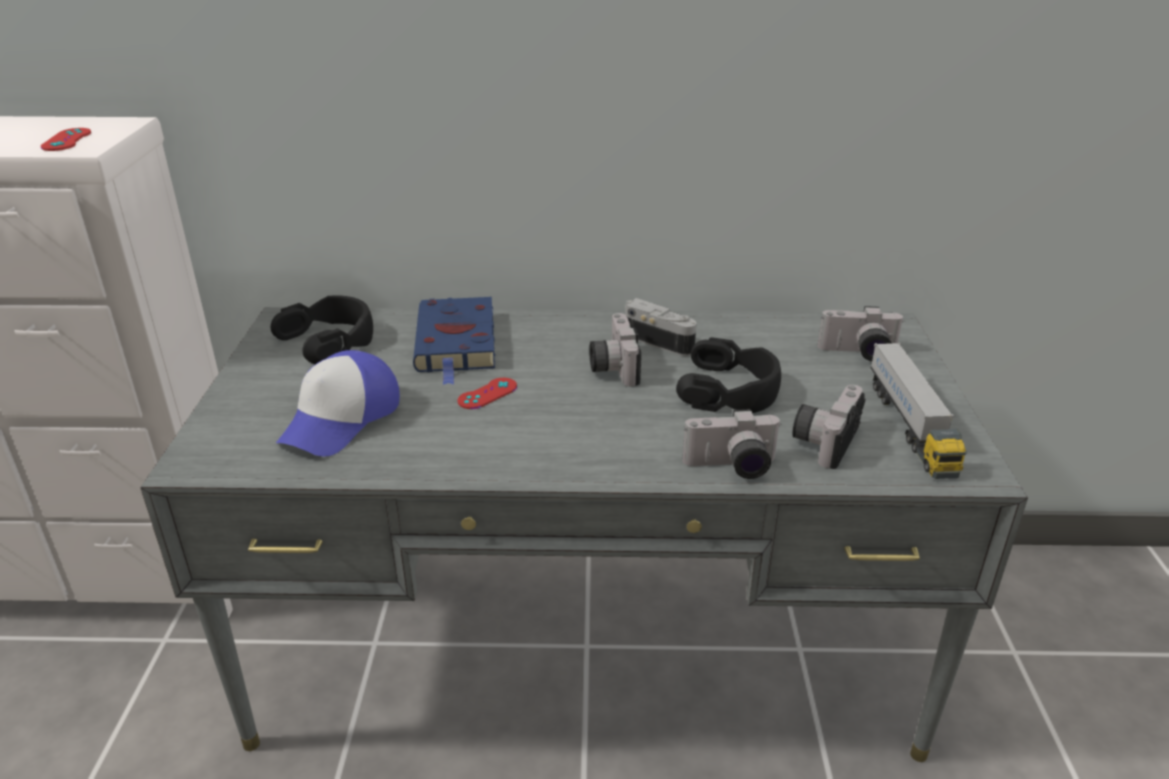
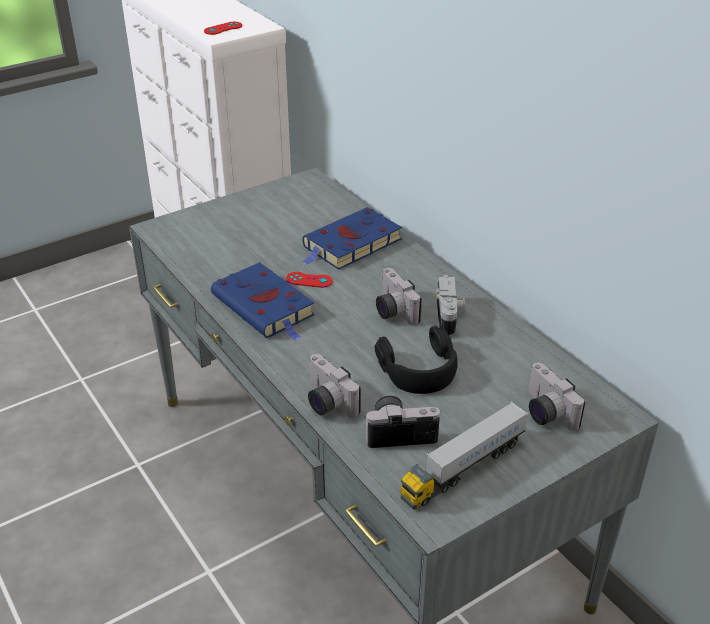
camera: 55 degrees right, 5 degrees up
(330, 340) = (305, 204): black headphones -> none
(341, 419) = (234, 247): cap -> none
(500, 442) = (265, 307): none -> blue book
(612, 366) = (392, 310): camera -> camera turned 75 degrees counterclockwise

